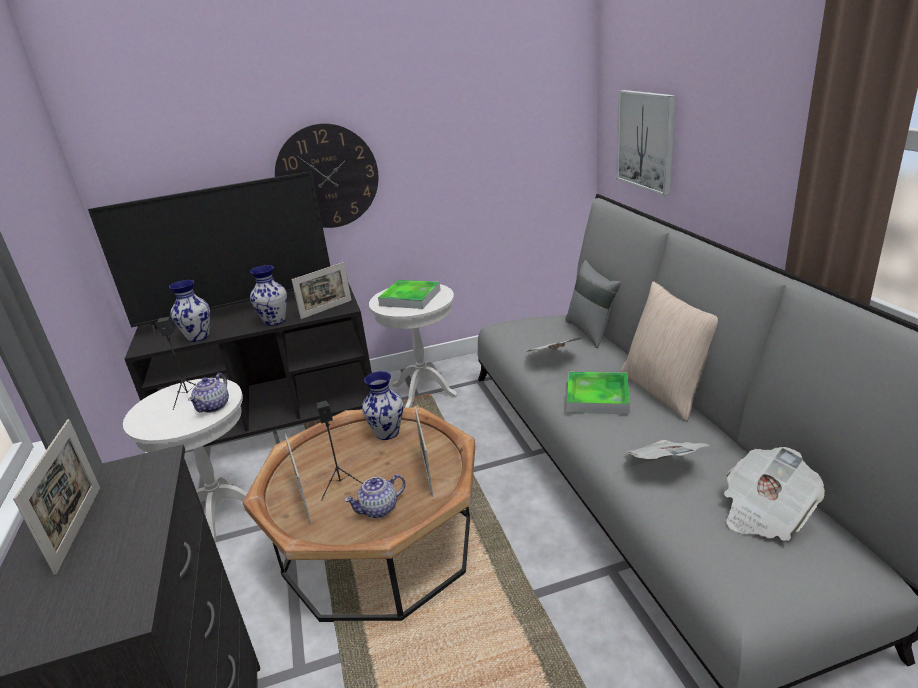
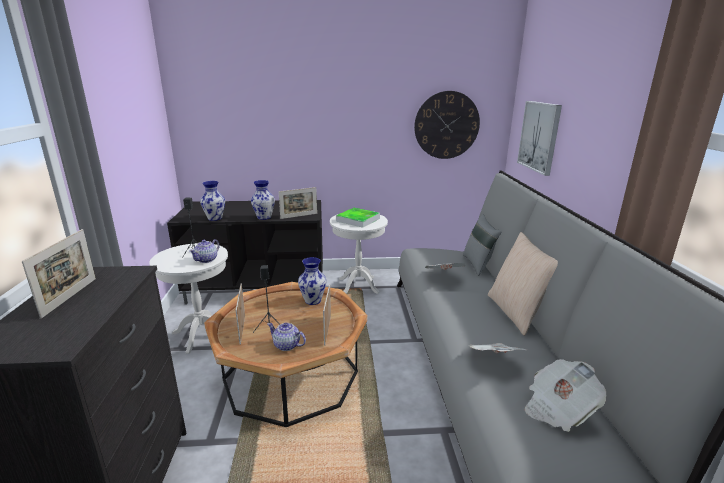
camera: 10 degrees right, 5 degrees down
(239, 312) = (246, 209): television -> none
(327, 176) = (319, 132): wall clock -> wall clock (446, 125)
(379, 509) = (287, 346): teapot -> teapot turned 45 degrees clockwise
(597, 397) = (464, 306): tray -> none

